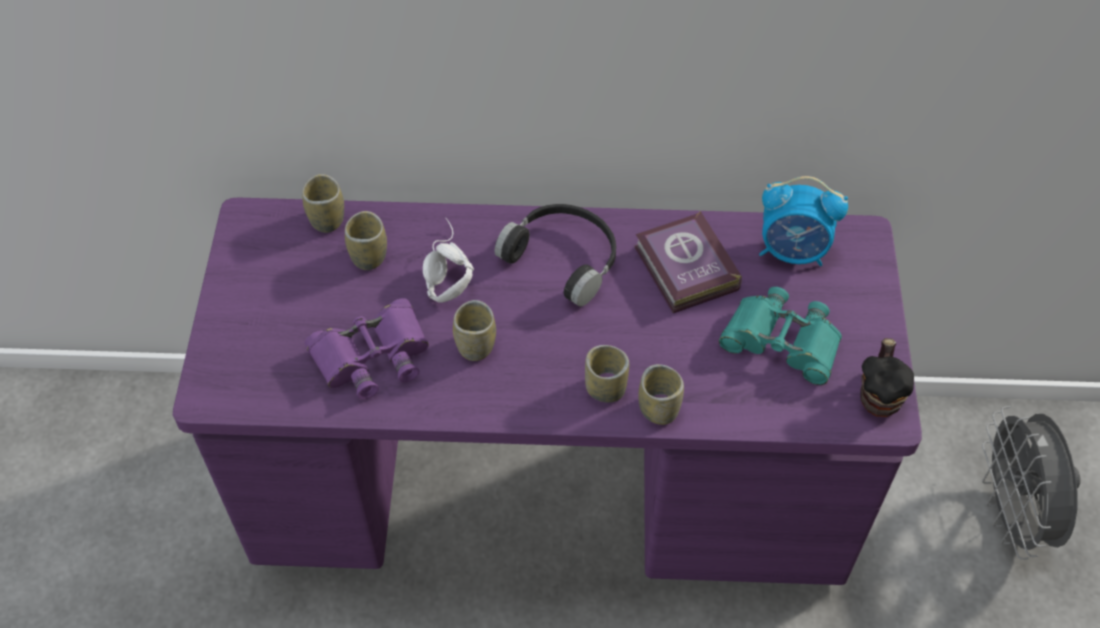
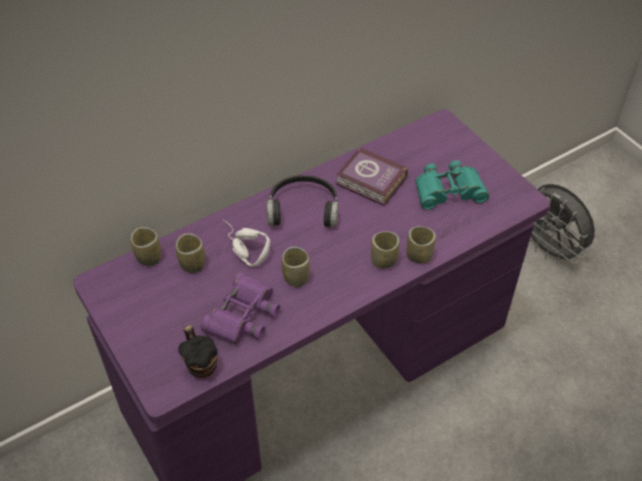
camera: 35 degrees left, 5 degrees down
(793, 251) = (416, 146): alarm clock -> none
(879, 395) = (514, 191): mug -> mug (200, 363)

